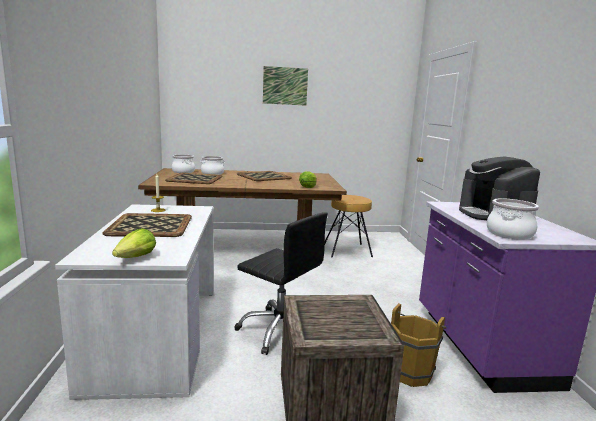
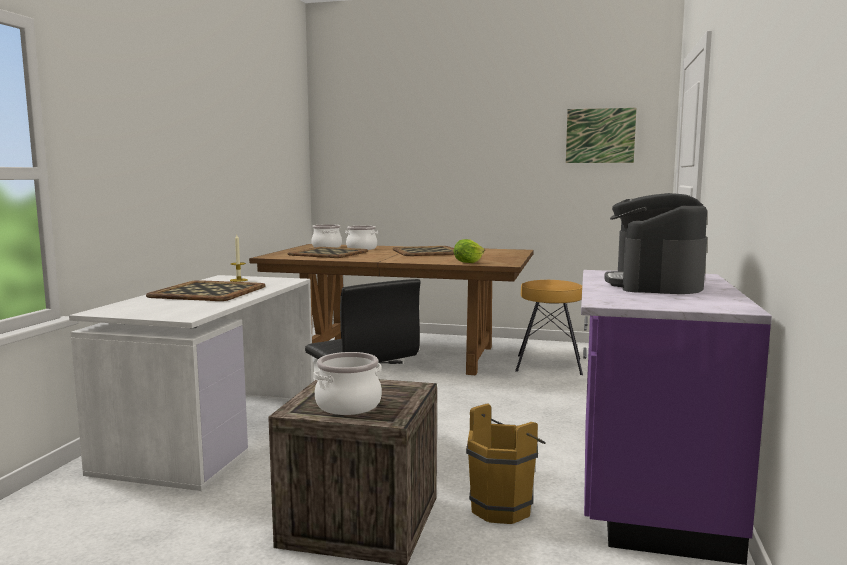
camera: 20 degrees right, 5 degrees down
(136, 258) = (151, 314): lettuce -> none
(285, 86) = (471, 125): picture -> picture (600, 135)
(509, 233) = (624, 299): cooking pot -> cooking pot (348, 405)

